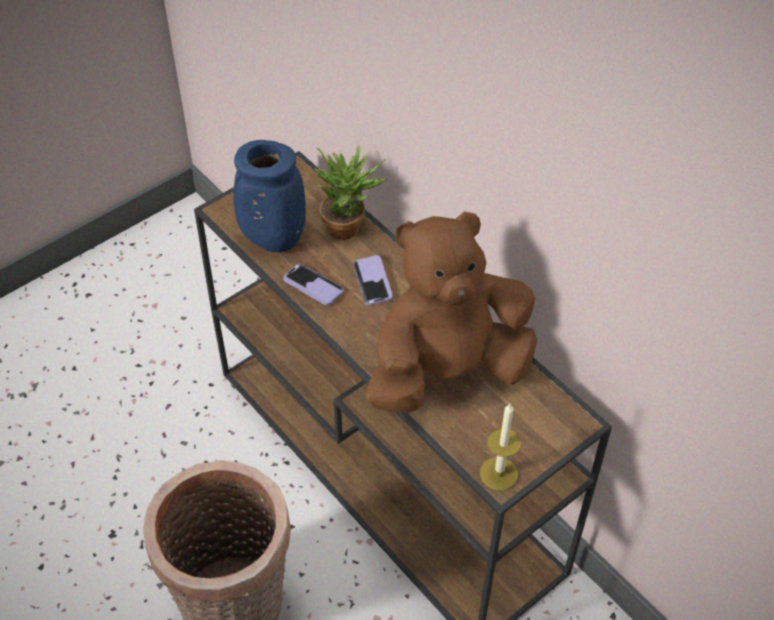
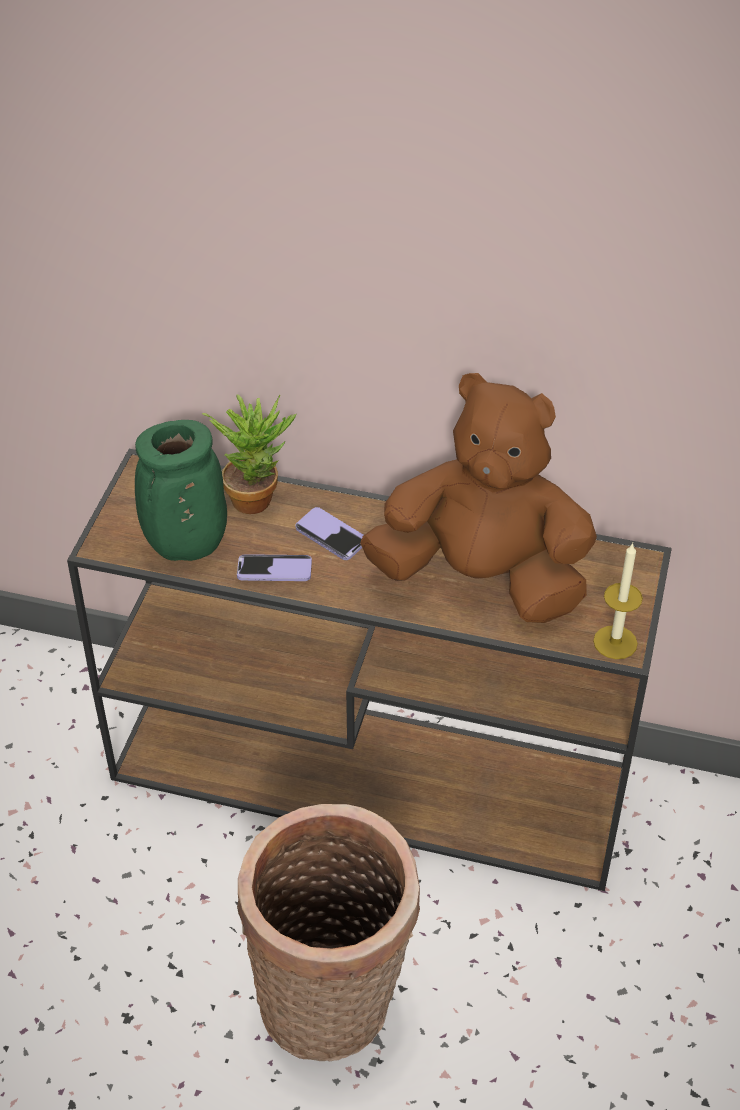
camera: 35 degrees left, 5 degrees down
(271, 239) = (185, 548): blue vase -> green vase
(447, 371) = (482, 579): brown plush toy -> brown plush toy turned 75 degrees clockwise

